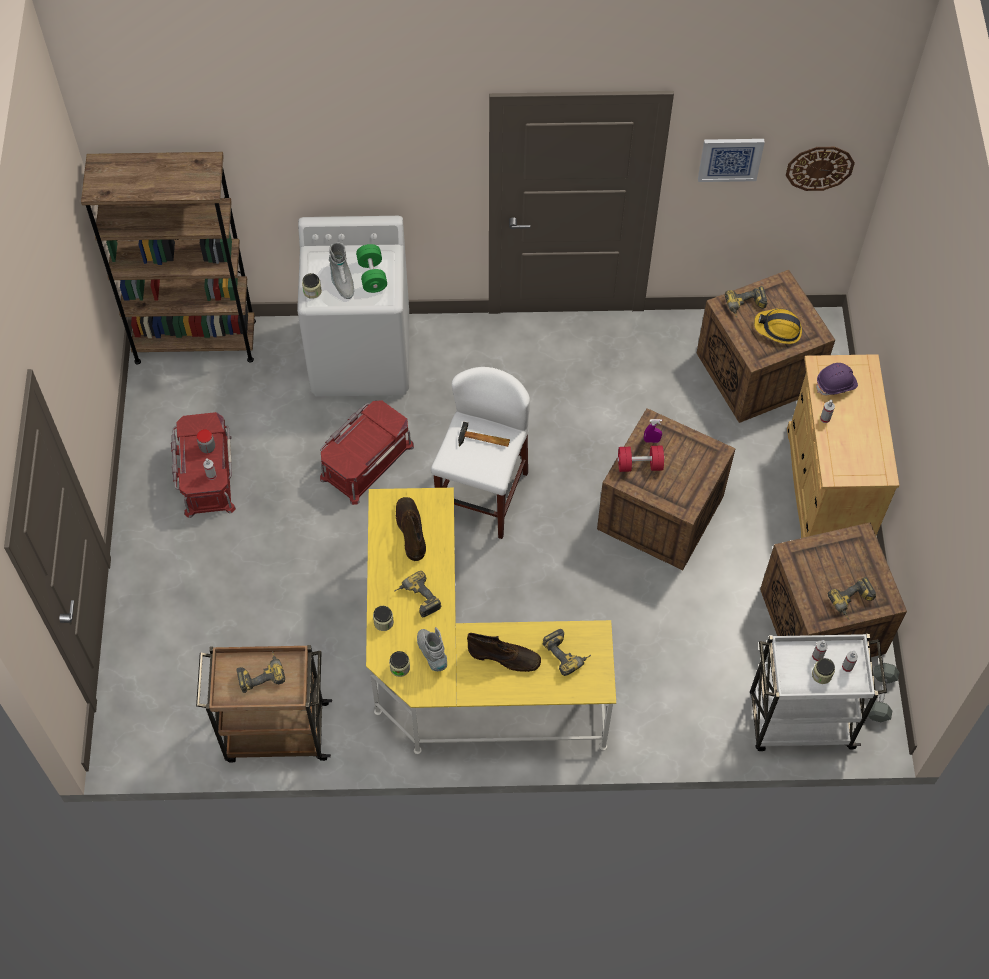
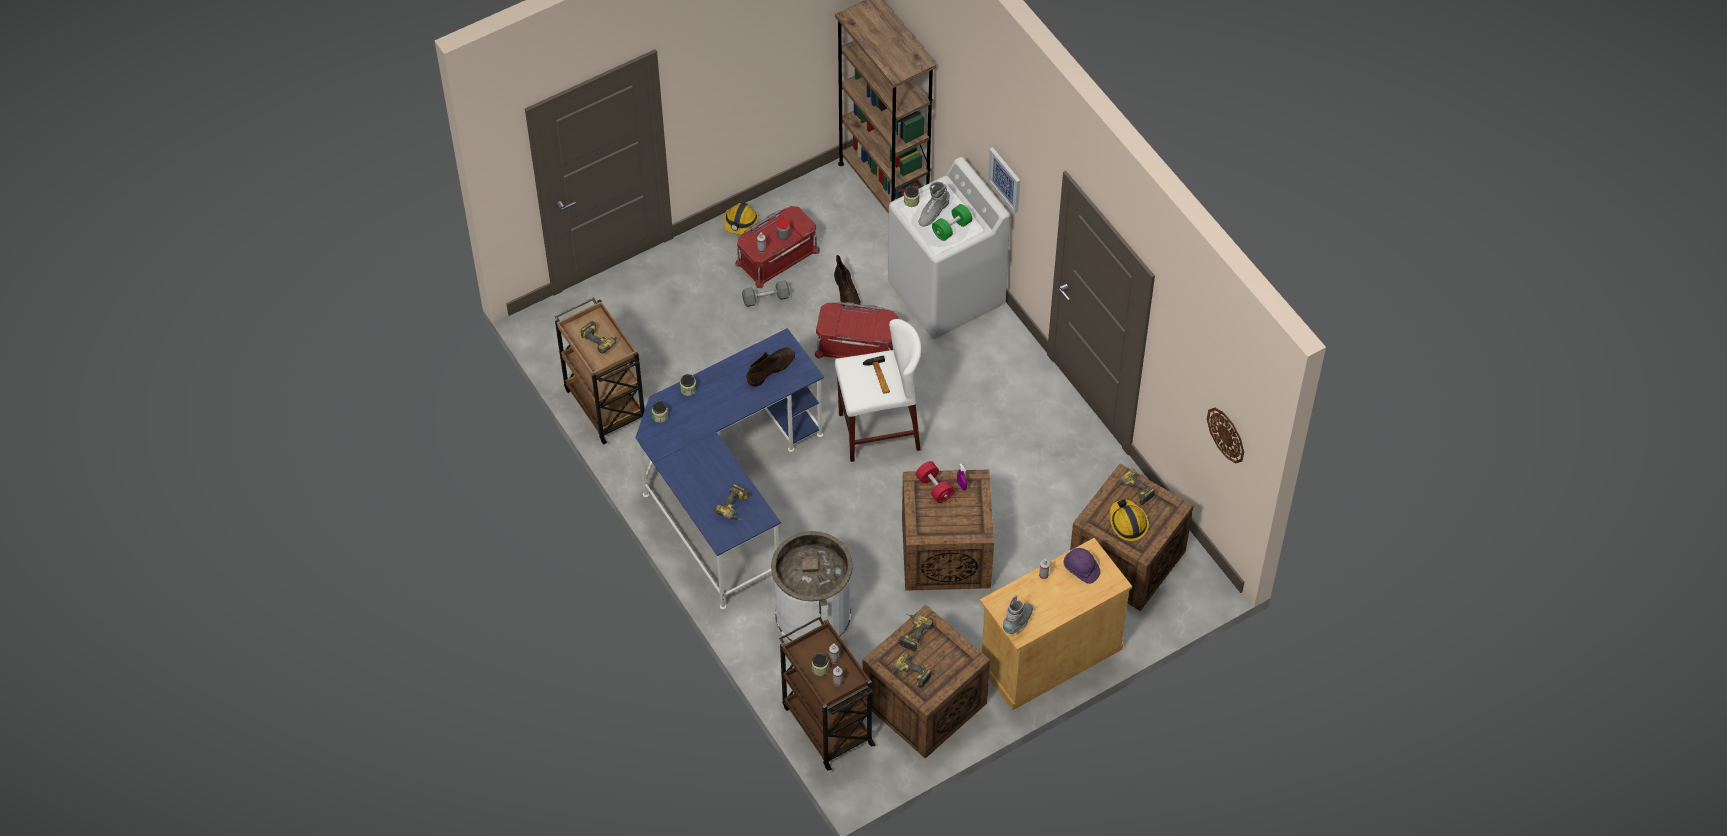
camera: 60 degrees right, 5 degrees down
(139, 485) = (740, 222): none -> hard hat
(417, 599) = (719, 399): power drill -> power drill (912, 633)
(432, 653) = (683, 429): grey boot -> grey boot (1018, 622)
(463, 669) = (726, 490): yellow desk -> blue desk
(505, 657) = (708, 472): brown boot -> brown boot (847, 295)
(664, 668) = (813, 616): none -> white trash can
(730, 158) = (1179, 368): picture -> picture (1005, 179)
(798, 721) = (826, 723): white cart -> brown cart
(880, 696) = (884, 770): grey dumbbell -> grey dumbbell (766, 298)

